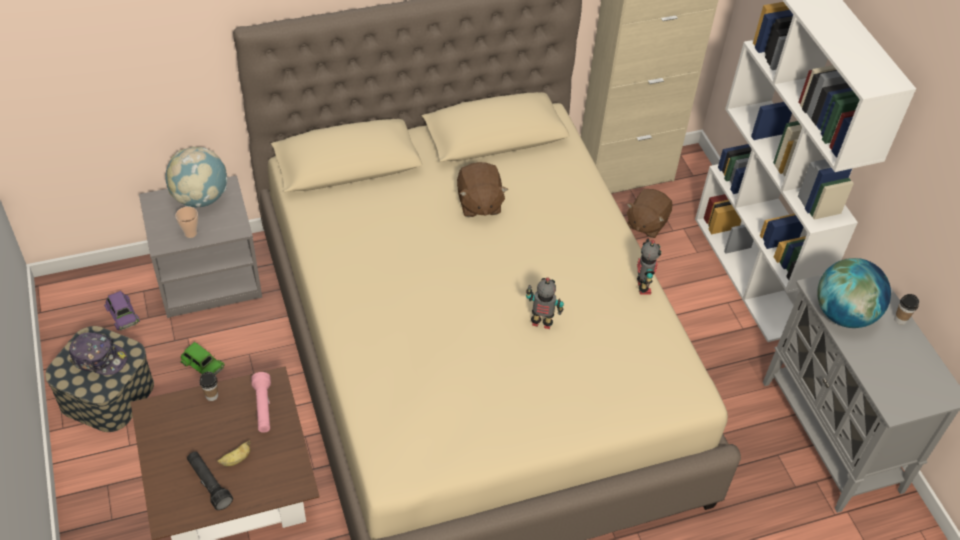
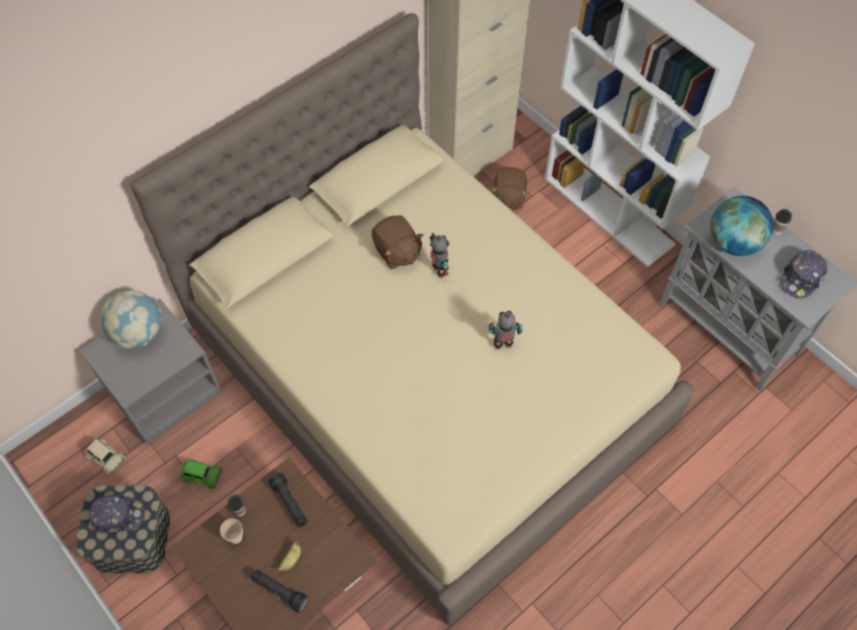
camera: 20 degrees left, 10 degrees up
(122, 314) = (105, 457): purple toy car -> beige toy car
(190, 233) = (148, 371): cup -> cup (236, 537)
(263, 408) = (290, 503): pink flashlight -> black flashlight
(642, 287) = (566, 278): toy robot -> toy robot (439, 271)
(906, 375) = (801, 278): none -> cap

